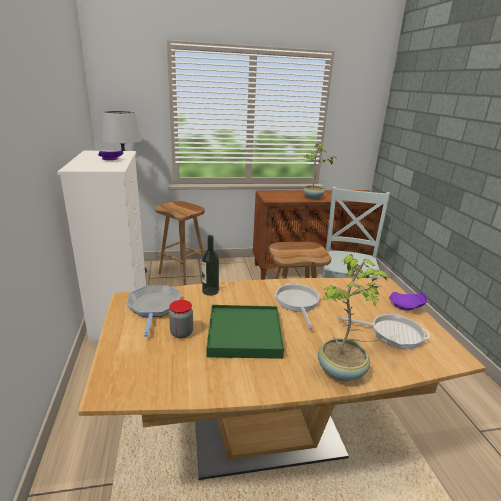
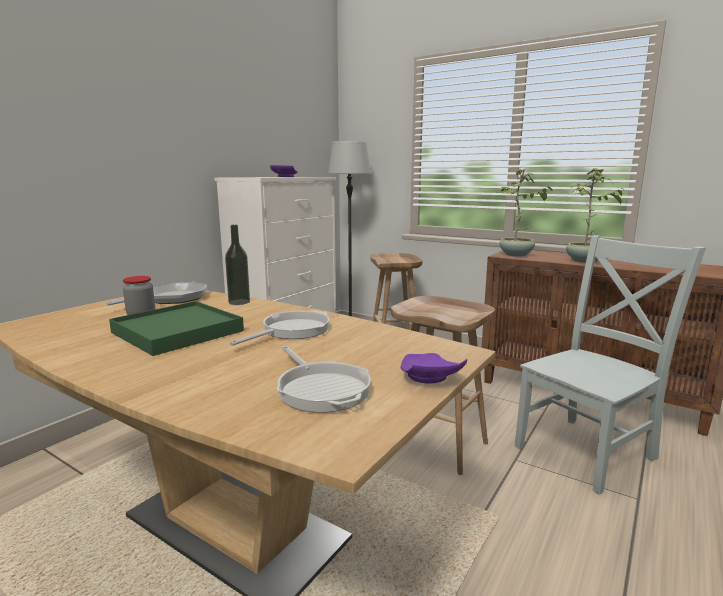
camera: 45 degrees right, 10 degrees down
(342, 371) = (166, 386): potted plant -> potted plant (516, 255)

